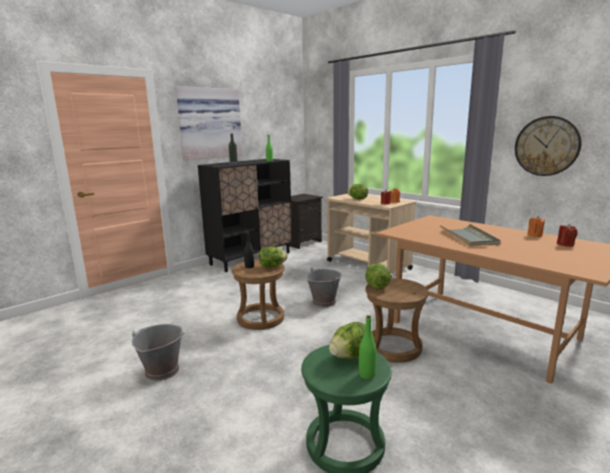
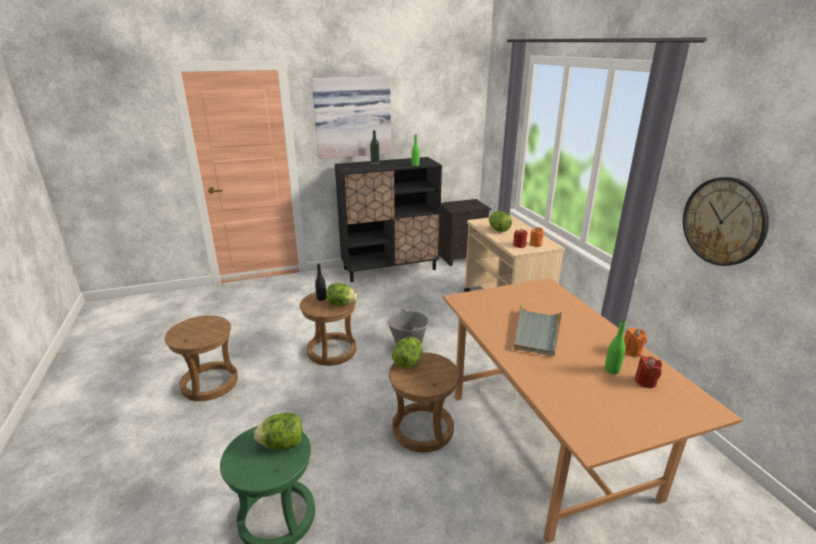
camera: 25 degrees right, 10 degrees up
(161, 370) = (209, 383): grey bucket -> brown stool
(367, 375) = (270, 470): green bottle -> green bottle (612, 370)

